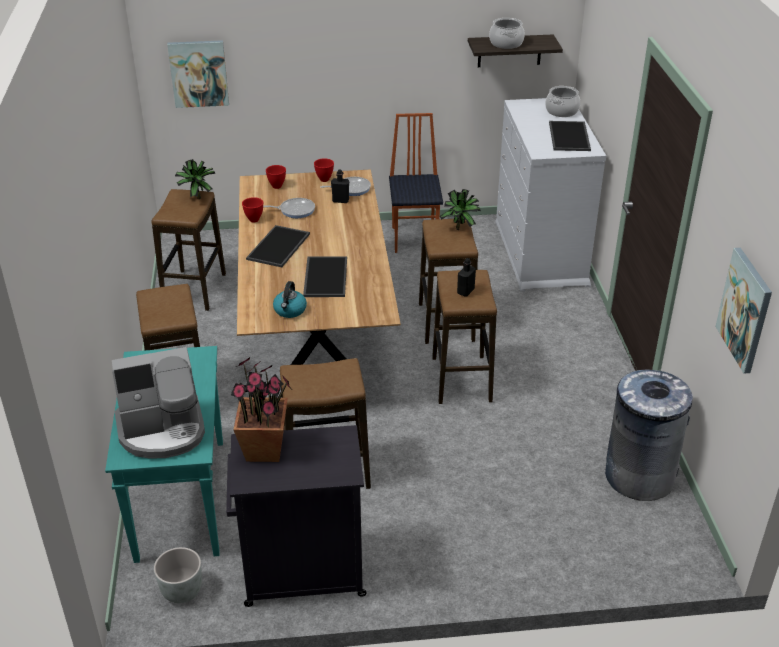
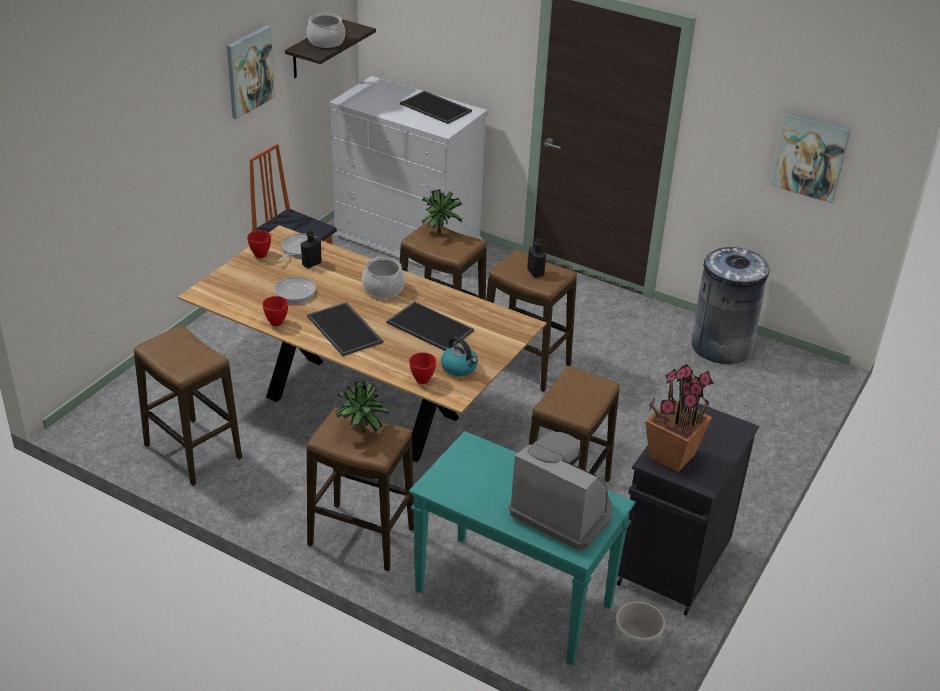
camera: 55 degrees left, 0 degrees up
(162, 431) = (563, 512): coffee machine -> coffee machine turned 75 degrees counterclockwise
(197, 197) = (179, 338): potted plant -> potted plant (360, 431)
(199, 73) = (67, 201): picture -> picture (249, 71)
(277, 186) = (233, 284): red bowl -> red bowl (423, 380)
(561, 111) = (389, 90): cooking pot -> cooking pot (383, 289)

